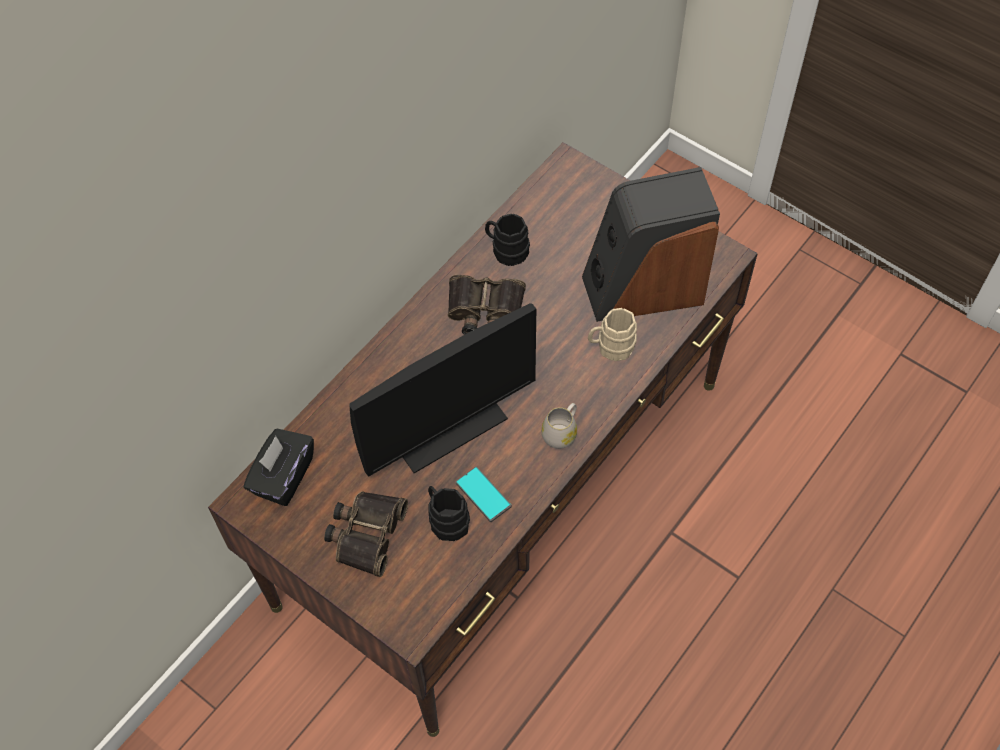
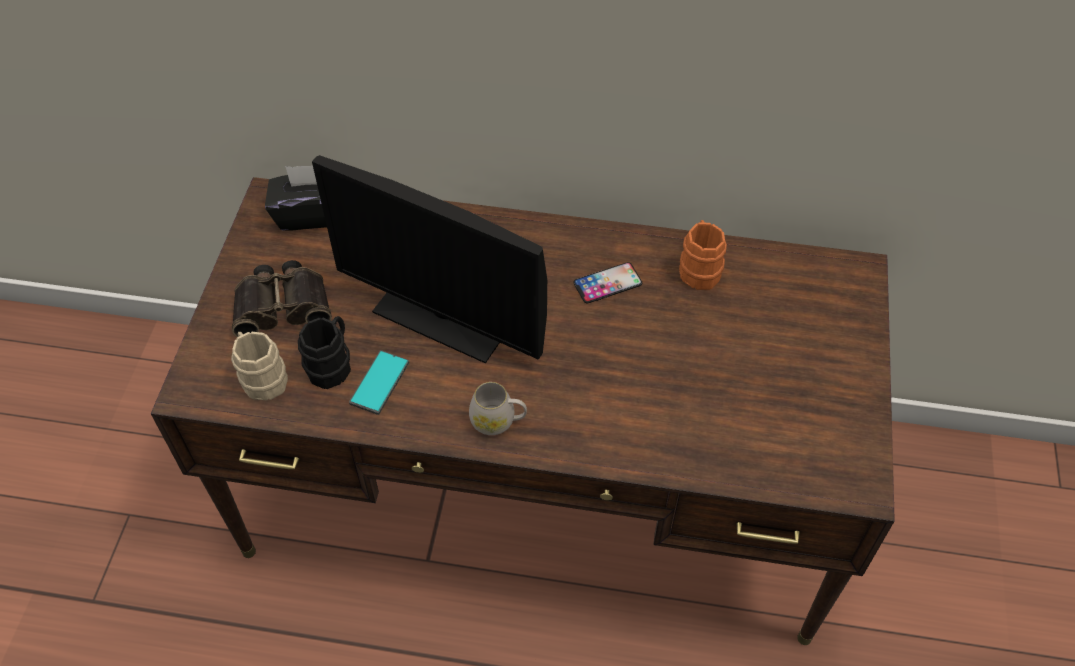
camera: 60 degrees right, 5 degrees down
(484, 311) = (607, 283): binoculars -> phone
(506, 250) = (699, 268): black mug -> orange mug
(611, 347) = (642, 420): beige mug -> beige mug (261, 377)
(643, 288) = (746, 417): speaker -> none

